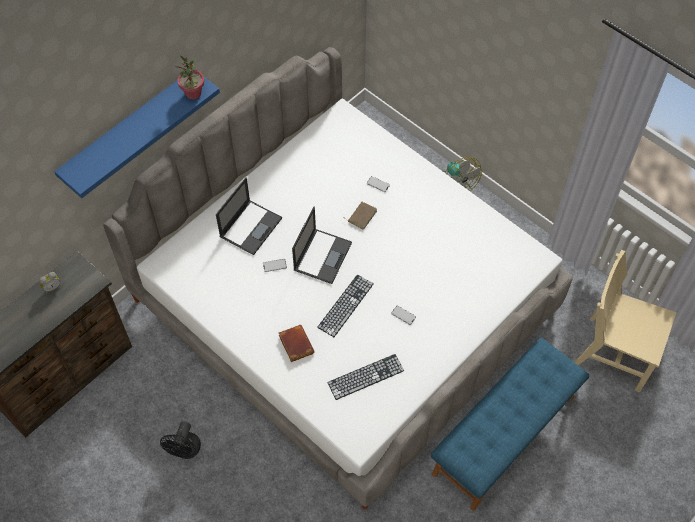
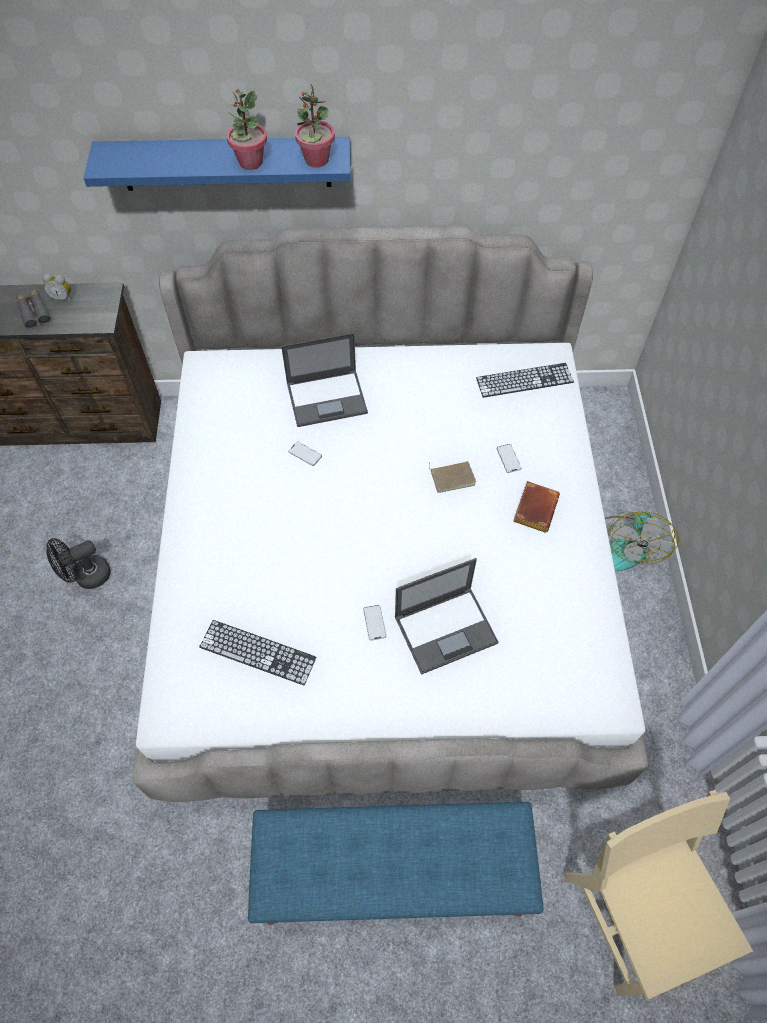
camera: 45 degrees right, 0 degrees up
(46, 309) = (34, 312): none -> grey binoculars
(160, 119) = (250, 162): none -> potted plant
(295, 344) = (230, 550): brown book -> brown book (534, 508)
(322, 255) = (364, 484): laptop -> laptop (446, 629)
(345, 305) = (326, 556): keyboard -> keyboard (524, 380)

